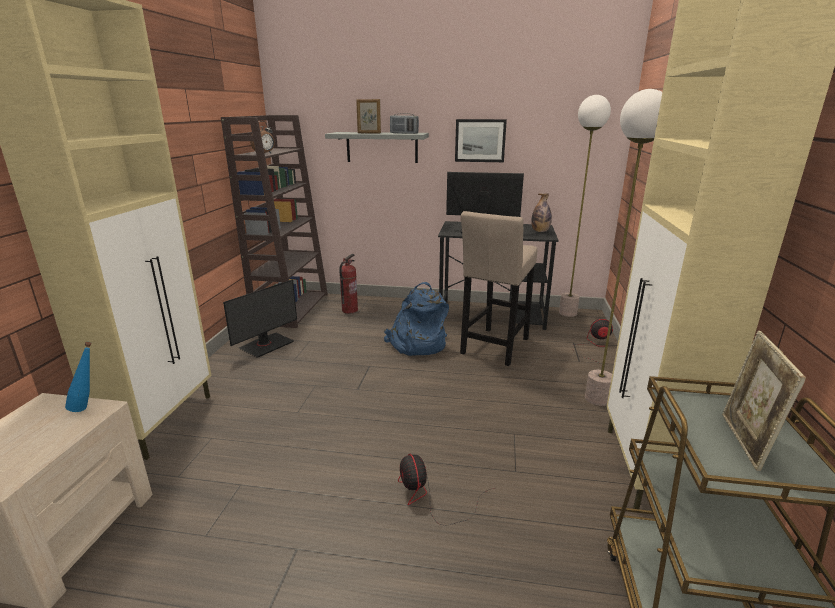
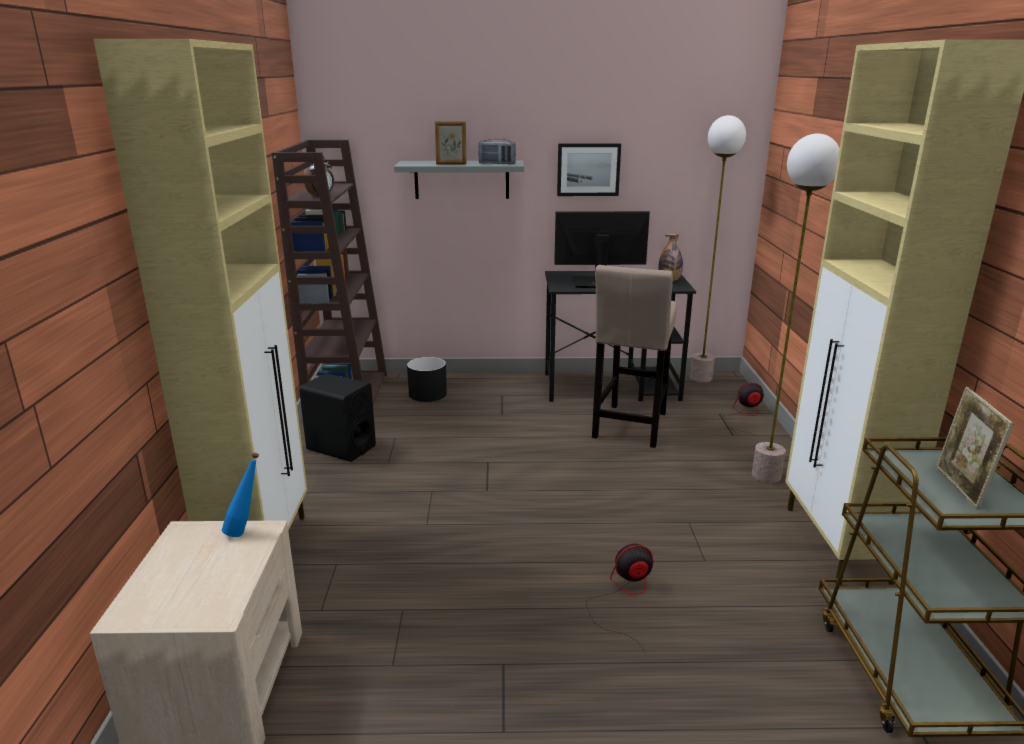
camera: 10 degrees left, 0 degrees up
(266, 345) = (341, 447): monitor -> black speaker
(349, 310) = (427, 394): fire extinguisher -> black planter
(416, 344) = (534, 431): blue backpack -> none
(430, 497) = (624, 597): fan -> fan turned 105 degrees clockwise

